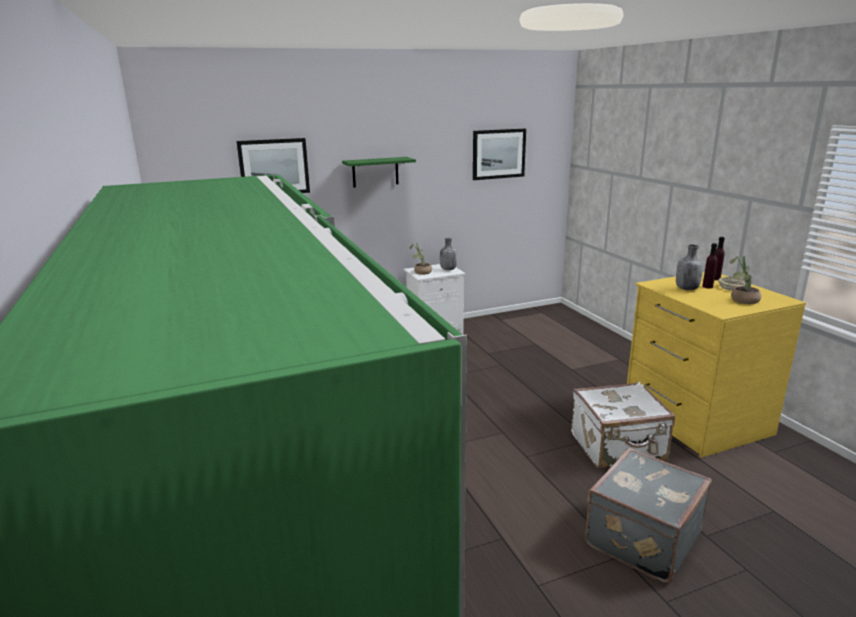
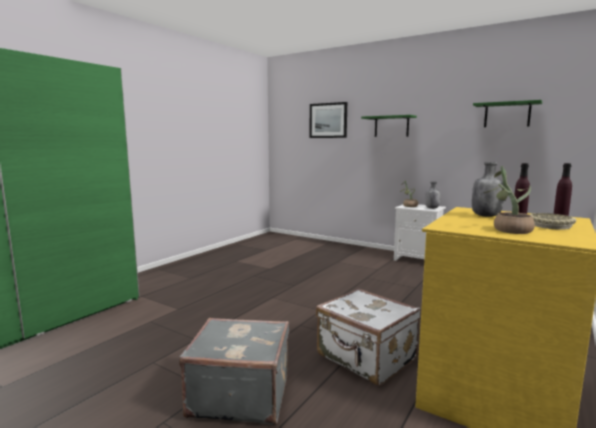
camera: 55 degrees right, 10 degrees down
(498, 154) = (507, 115): picture -> green shelf

